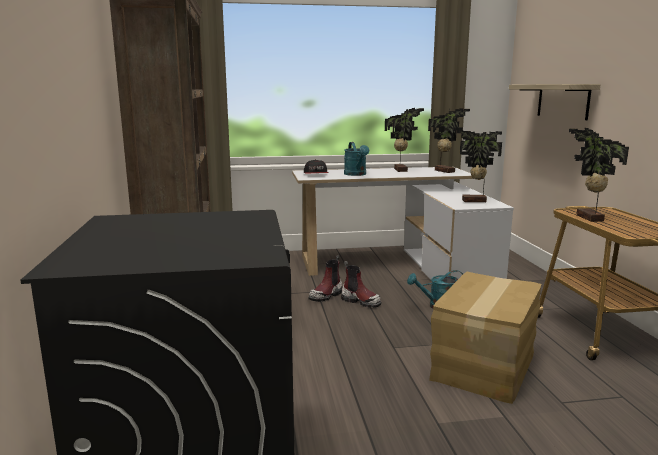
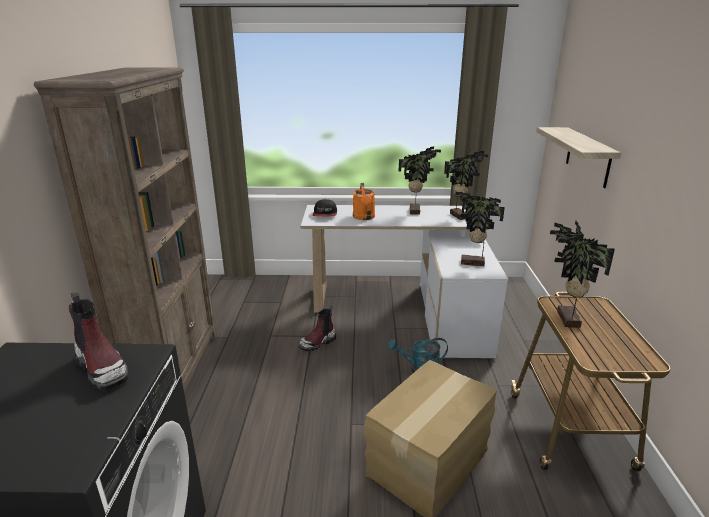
camera: 10 degrees right, 10 degrees up
(356, 174) = (364, 218): turquoise watering can -> orange watering can
(361, 301) = (347, 354): boot -> boot (103, 368)

